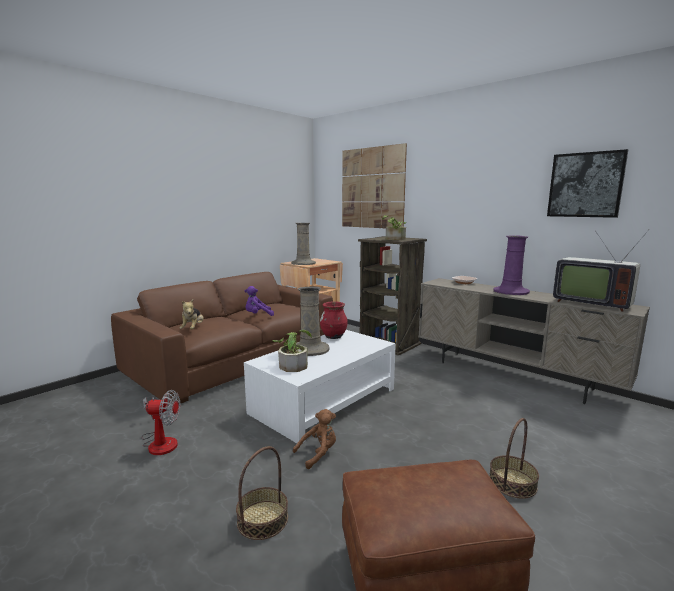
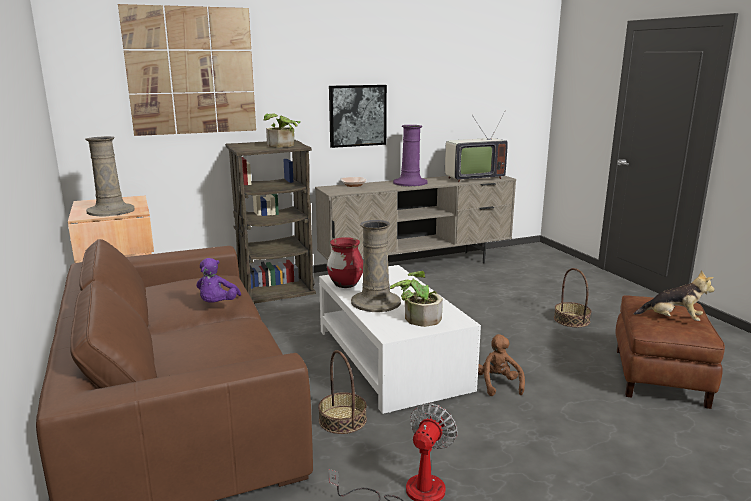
camera: 65 degrees left, 5 degrees up
(193, 329) = (219, 357): plush toy -> plush toy (672, 319)
(262, 519) = (589, 431): basket -> basket (342, 419)
(585, 185) = (446, 72): picture -> picture (357, 115)

